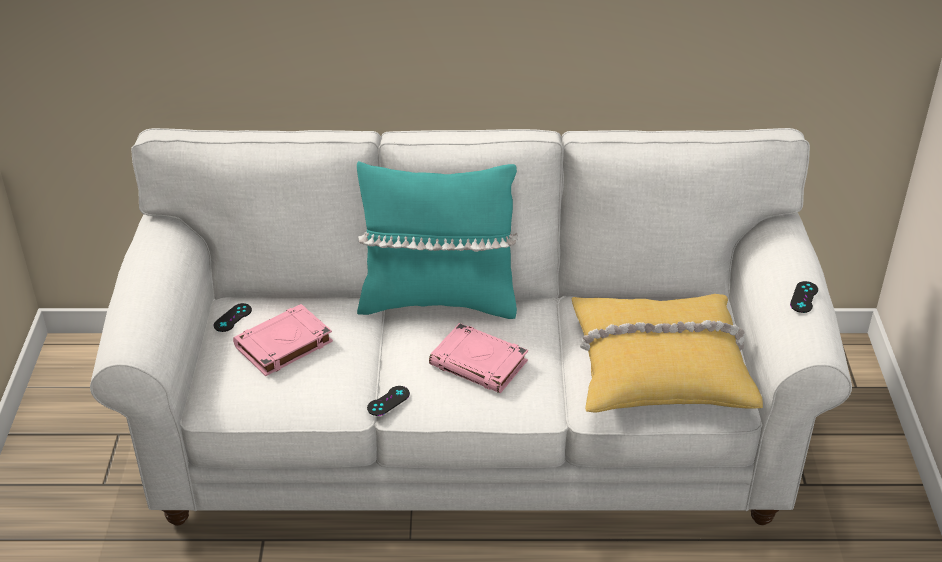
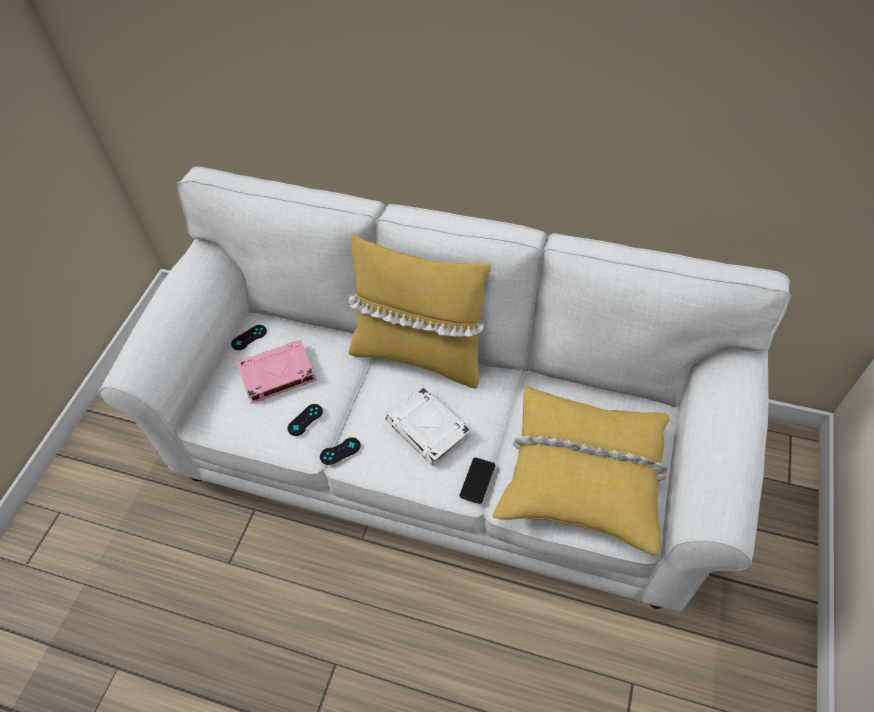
camera: 20 degrees right, 15 degrees up
(438, 300) = (419, 354): turquoise pillow -> yellow pillow
(480, 364) = (429, 430): pink book -> white book
(551, 397) = (477, 480): none -> phone
(804, 297) = (733, 457): black game controller -> black game controller (305, 420)

